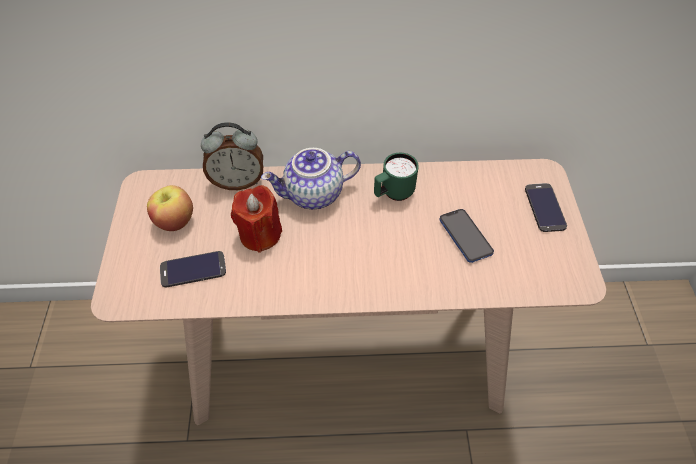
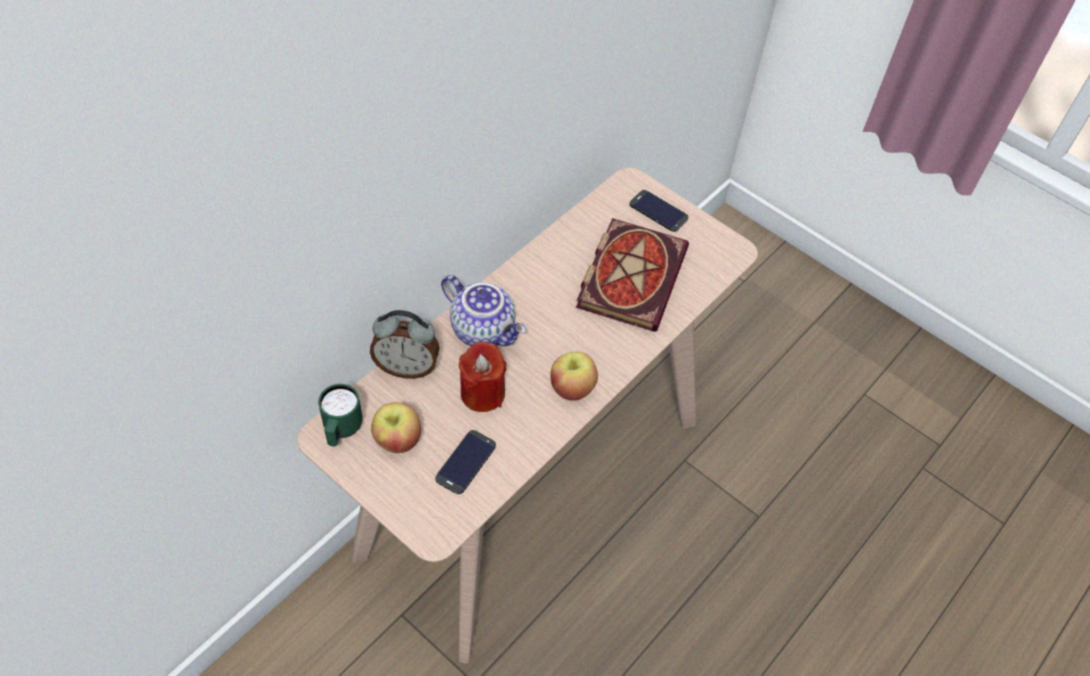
camera: 50 degrees left, 0 degrees up
(238, 181) = (407, 367): alarm clock -> alarm clock turned 60 degrees clockwise
(314, 195) = (484, 330): teapot -> teapot turned 75 degrees counterclockwise
(322, 280) = (572, 388): none -> apple
(393, 193) = (543, 281): green mug -> green mug (341, 430)
(465, 236) = (630, 275): phone -> book

